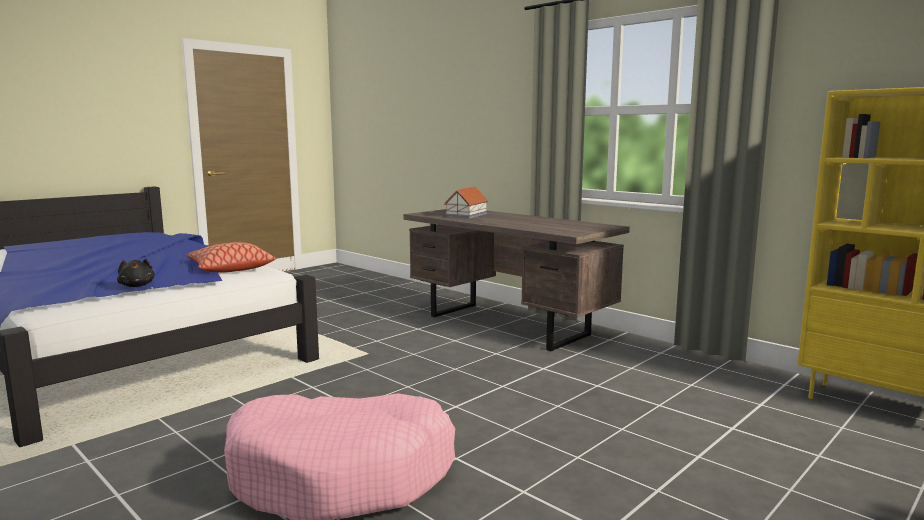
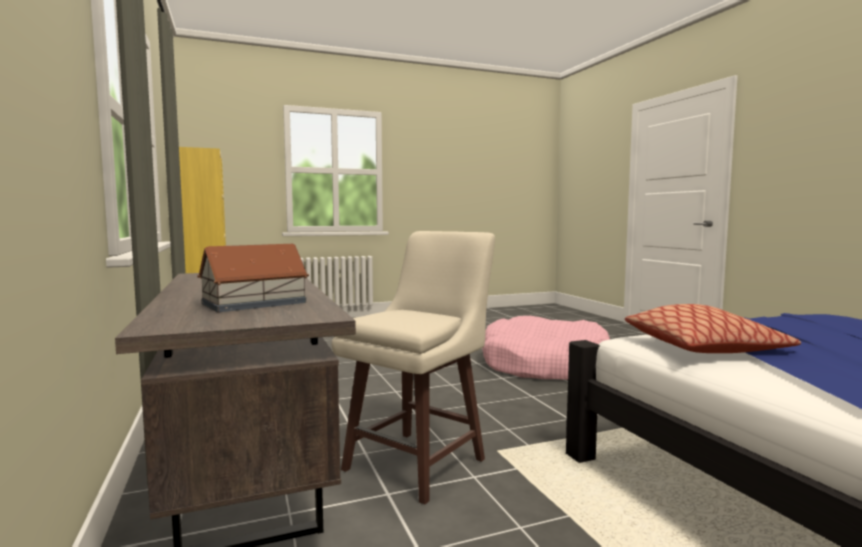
camera: 155 degrees left, 5 degrees down
(137, 286) = (767, 321): black plush toy -> none
(415, 341) = (418, 463): none -> beige stool

